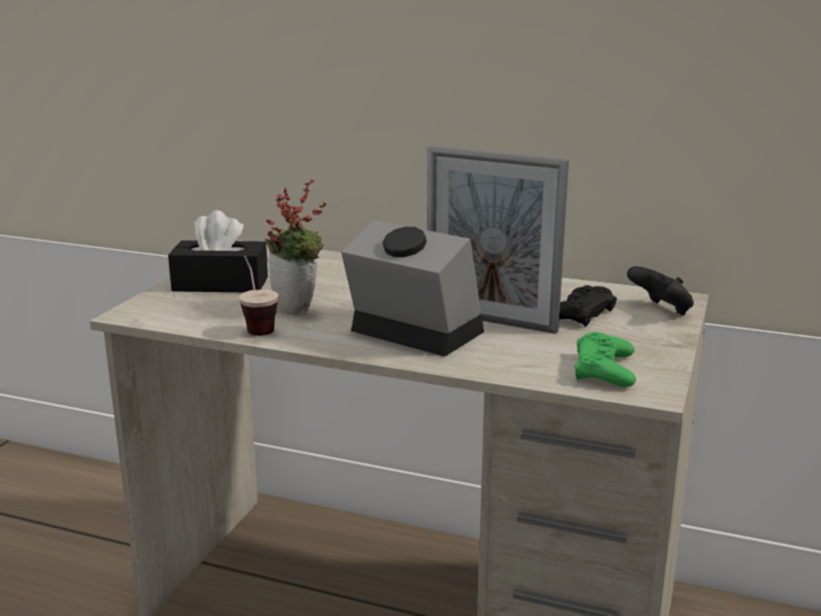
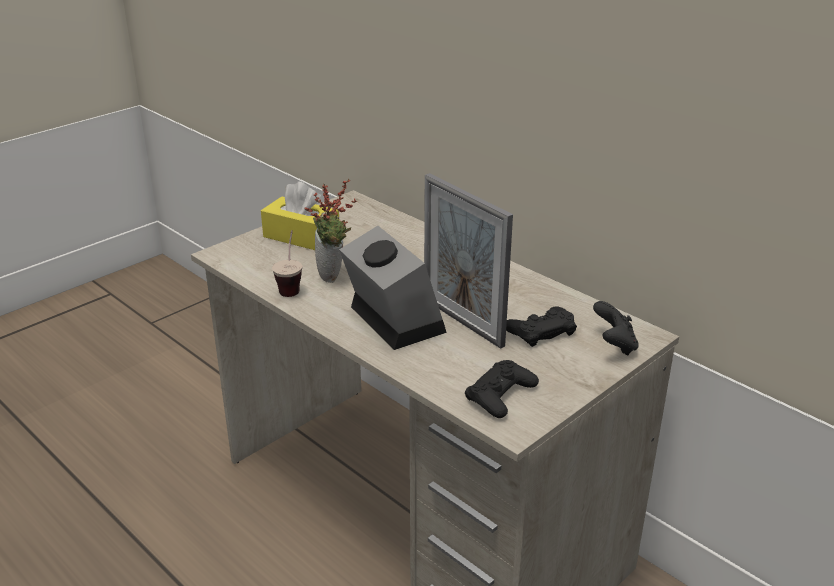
camera: 25 degrees right, 10 degrees up
(220, 284) = (301, 237): black tissue box -> yellow tissue box
(604, 369) = (501, 395): green game controller -> black game controller

